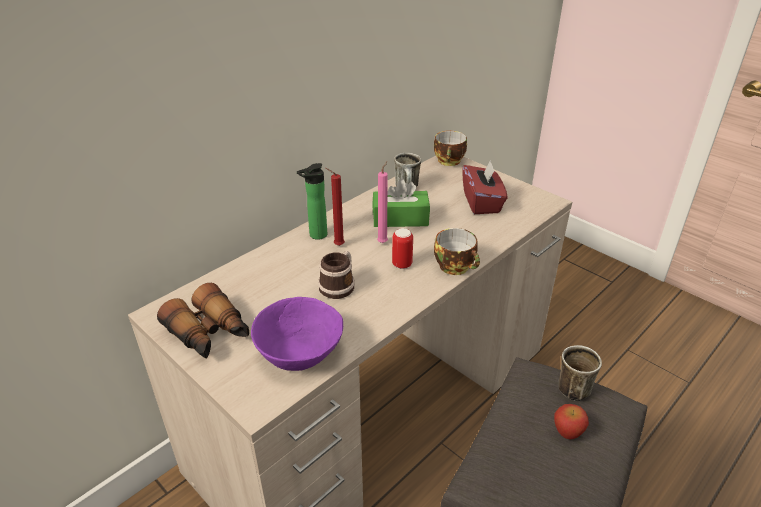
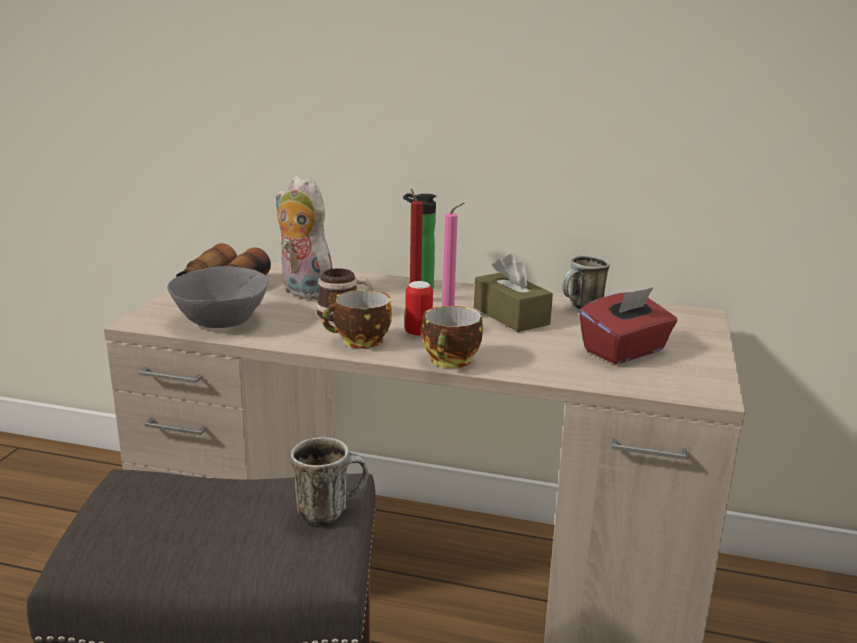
camera: 60 degrees right, 15 degrees down
(272, 292) = (303, 292): none -> plush toy
(299, 355) = (219, 321): purple bowl -> grey bowl
(400, 218) = (511, 316): green tissue box -> brown tissue box
(450, 161) = (695, 316): cup -> cup (360, 342)
(567, 431) = (244, 525): apple -> none

